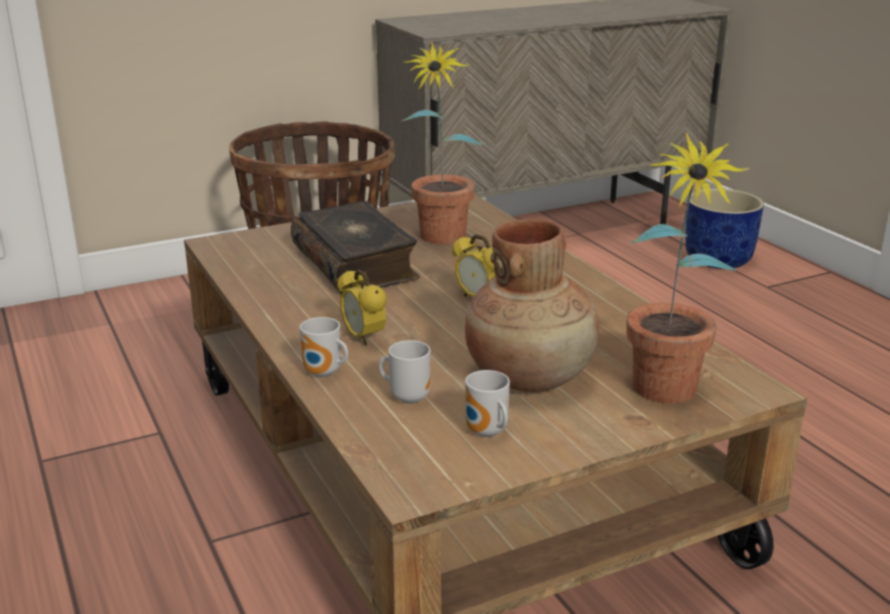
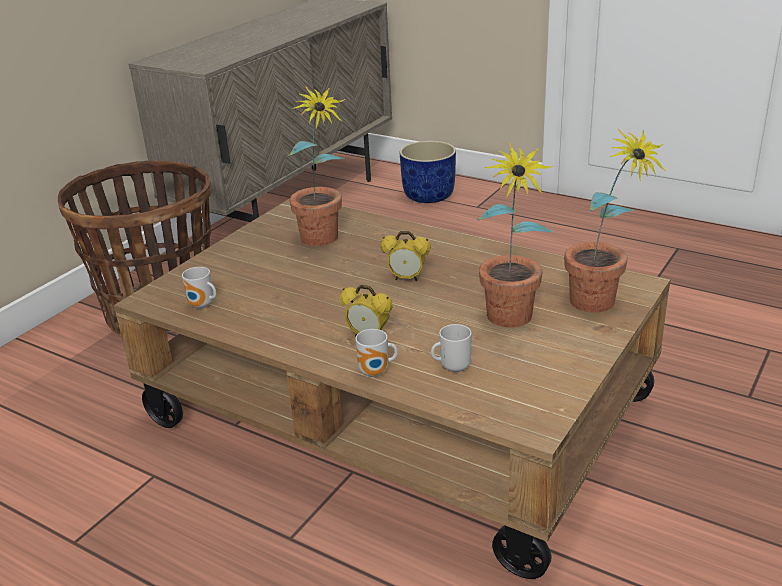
camera: 30 degrees left, 5 degrees up
(356, 264) = (285, 280): book -> none
(486, 433) = (531, 372): mug -> mug (202, 306)
(531, 377) = (510, 323): brown vase -> potted plant

